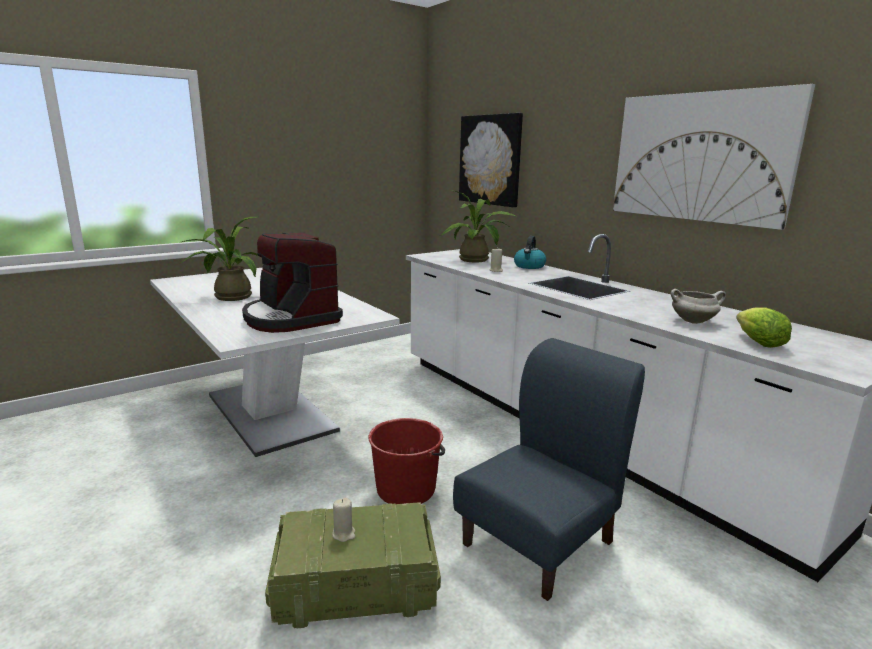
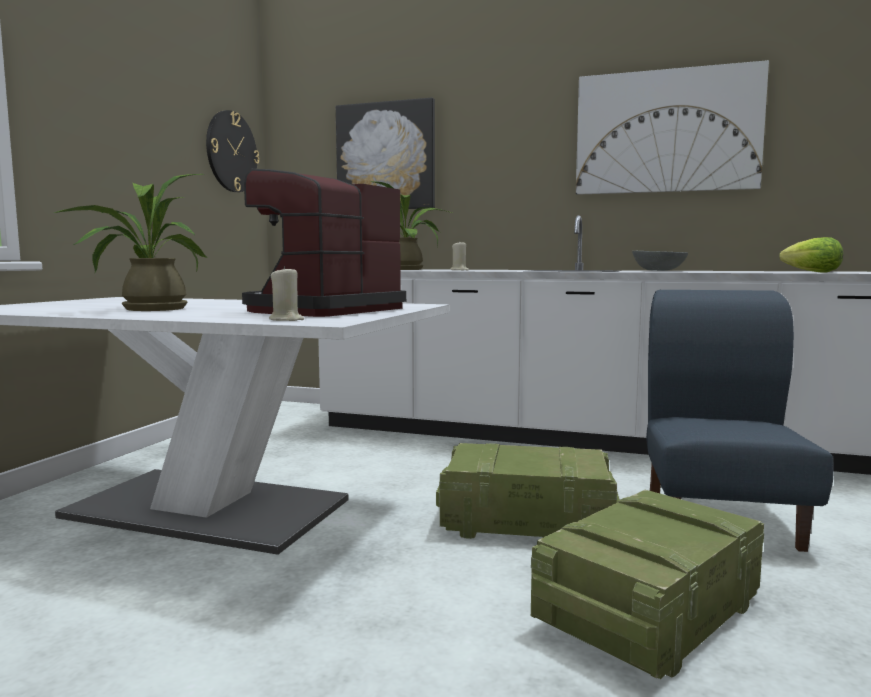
camera: 35 degrees left, 10 degrees down
(290, 318) = (322, 310): coffee machine -> coffee machine turned 105 degrees clockwise
(344, 534) = (642, 532): beige candle -> beige candle (286, 320)
(389, 155) = (231, 152): none -> wall clock
(406, 489) = (529, 522): red bucket -> crate
(529, 266) = (477, 269): kettle -> none
(658, 298) = (658, 270): none -> grey bowl
(693, 321) = (733, 271): white cooking pot -> none

